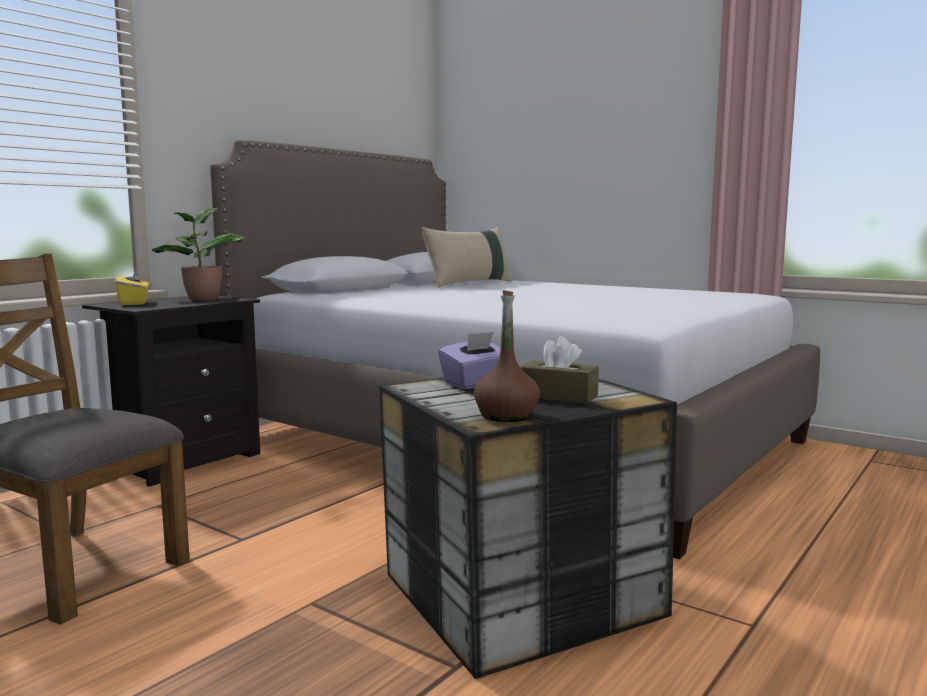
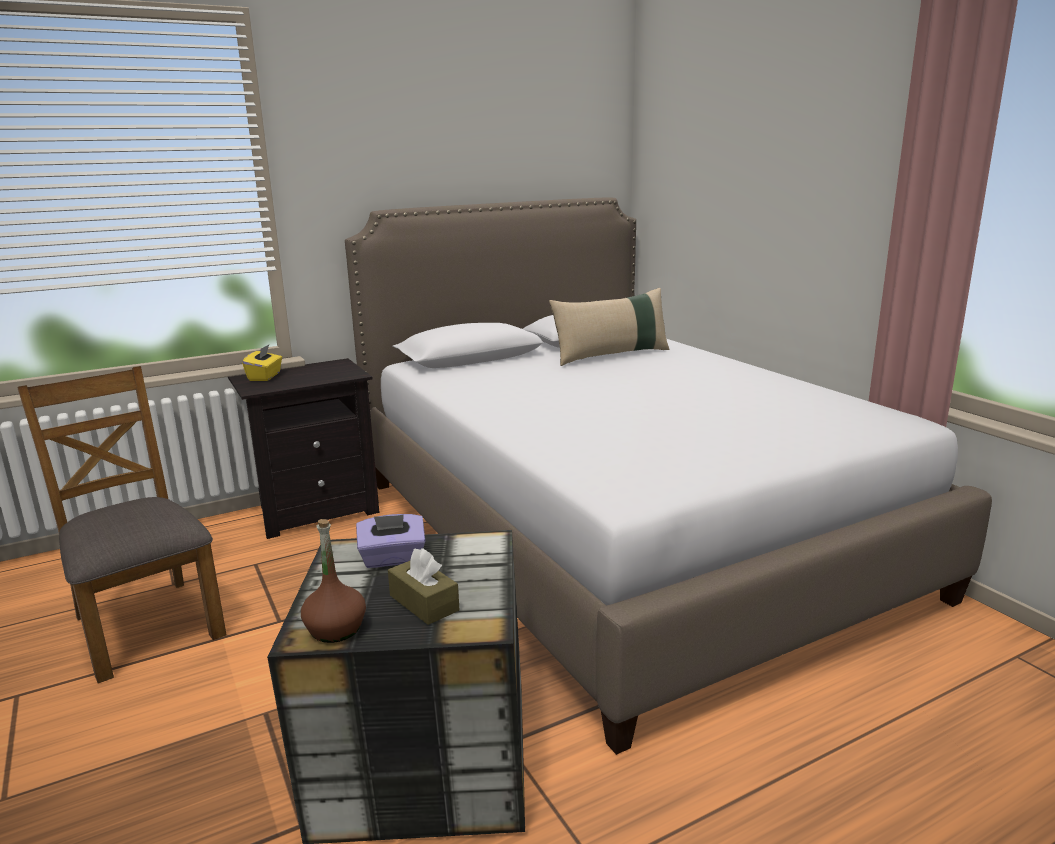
camera: 25 degrees right, 10 degrees up
(202, 299) = (328, 371): potted plant -> none

